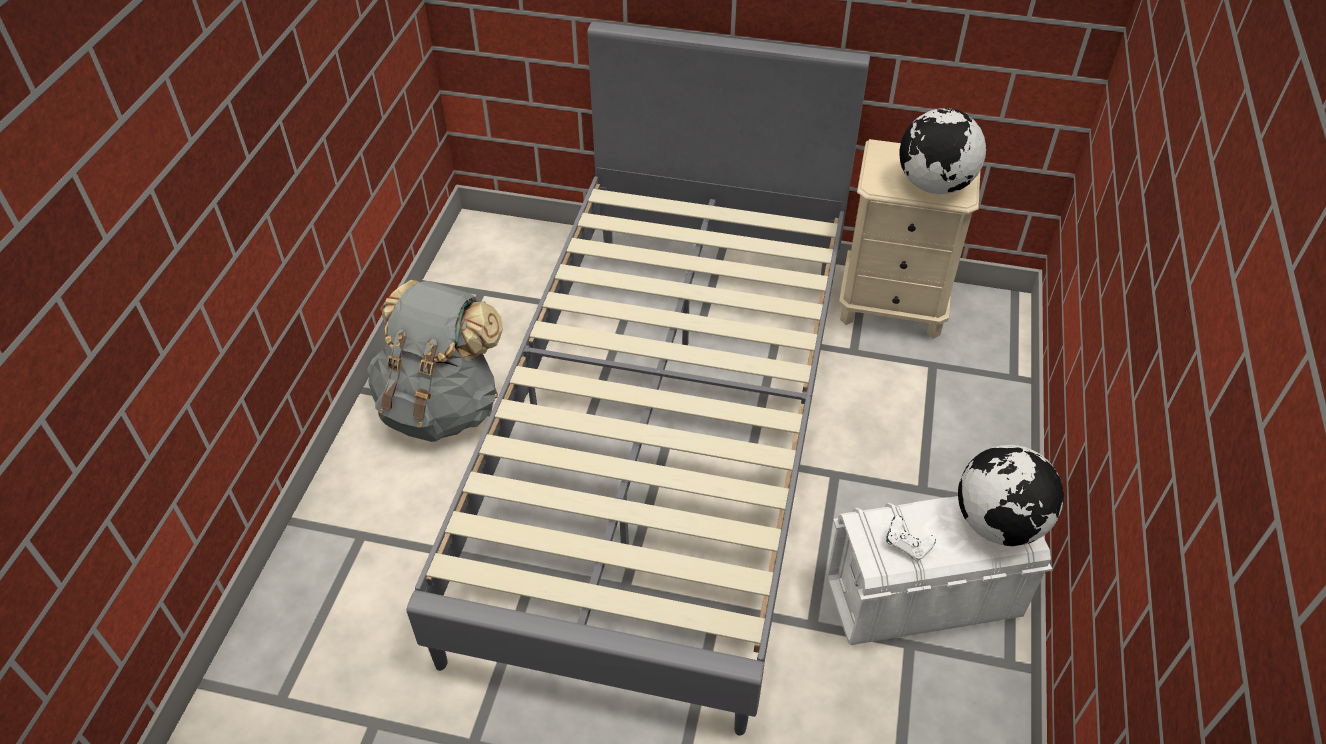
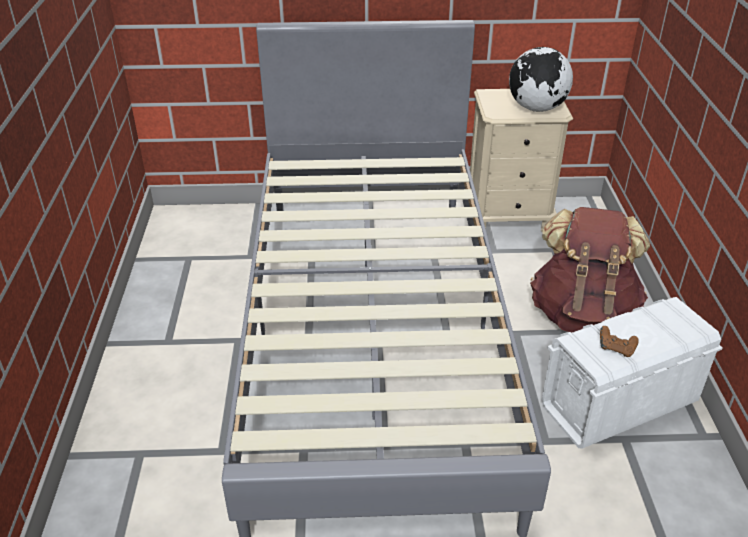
camera: 15 degrees left, 10 degrees down
(442, 406) = (181, 343): grey backpack -> none
(907, 545) = (616, 349): white game controller -> brown game controller
(929, 465) = (582, 314): none -> brown backpack
(999, 524) = (674, 322): globe -> none

